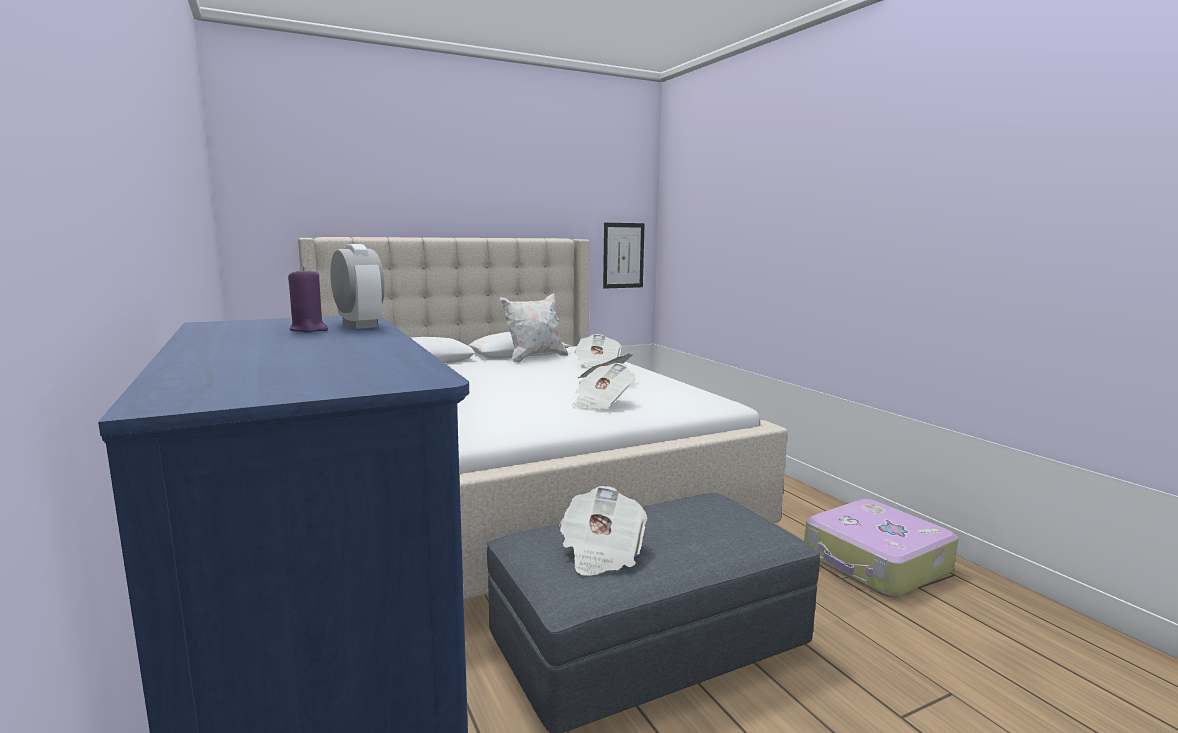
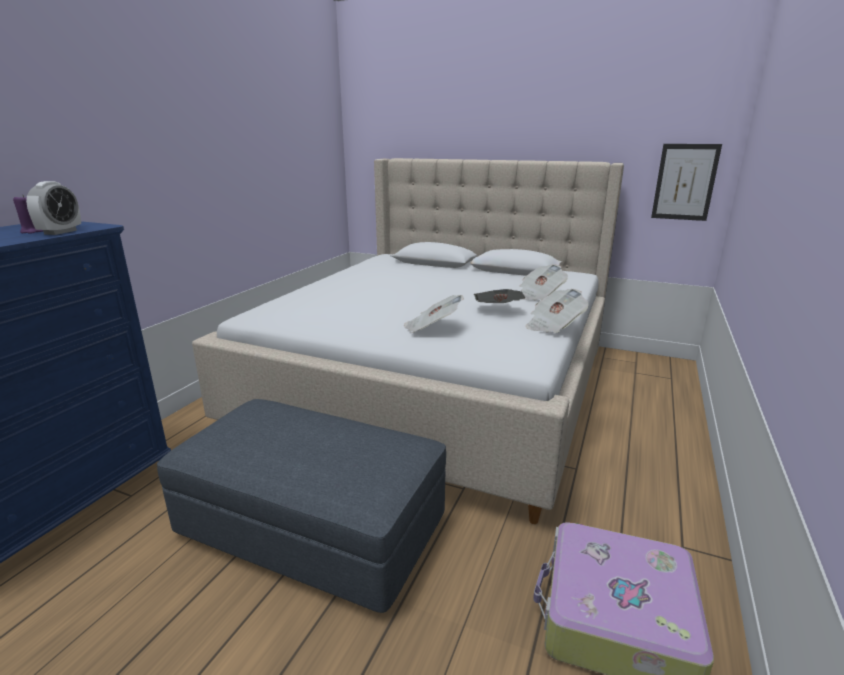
camera: 50 degrees right, 10 degrees up
(534, 358) = (514, 276): white pillow -> none
(601, 553) = (251, 436): newspaper -> newspaper (553, 326)

